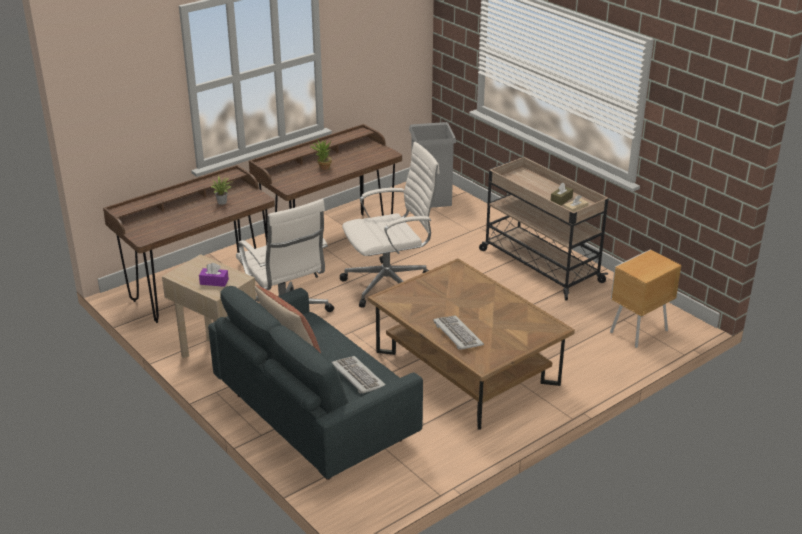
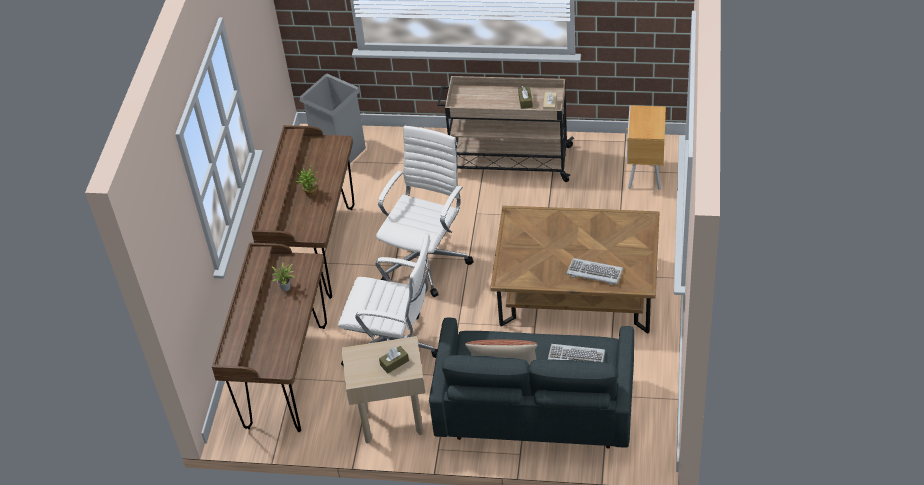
camera: 40 degrees left, 15 degrees up
(214, 282) = (394, 363): purple tissue box -> brown tissue box

